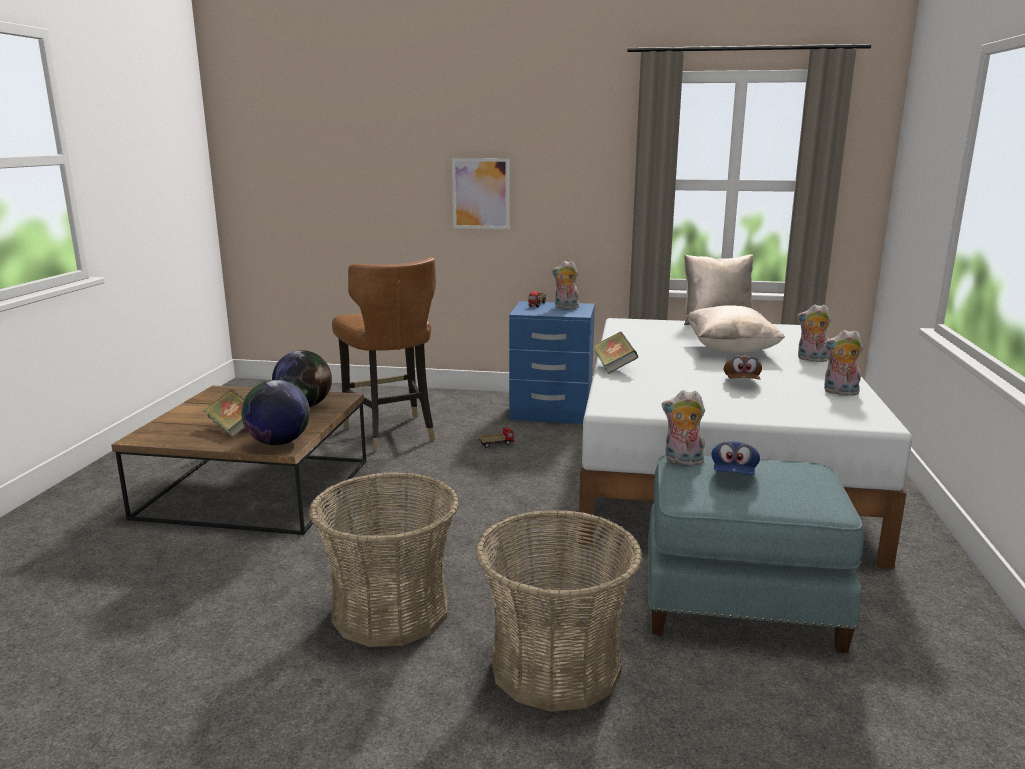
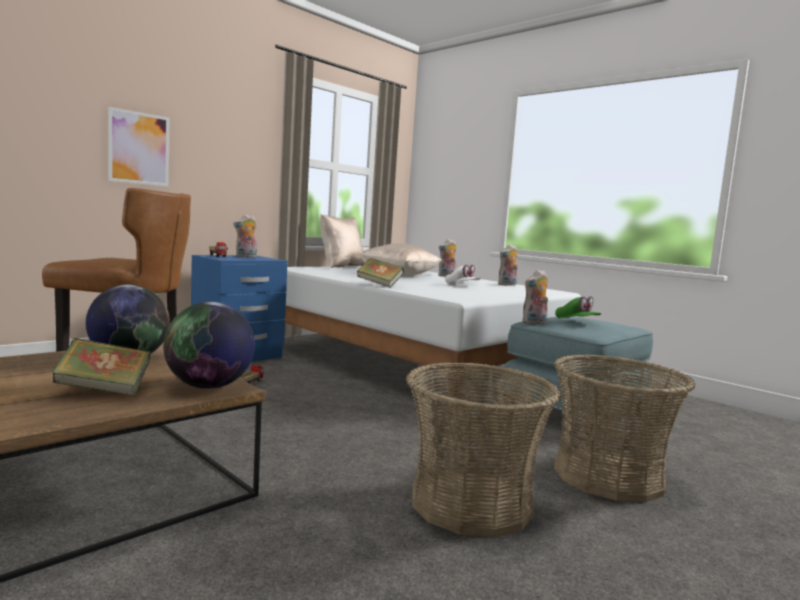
camera: 55 degrees left, 10 degrees down
(733, 475) = (576, 321): blue cap -> green cap
(741, 383) = (462, 285): brown cap -> white cap

